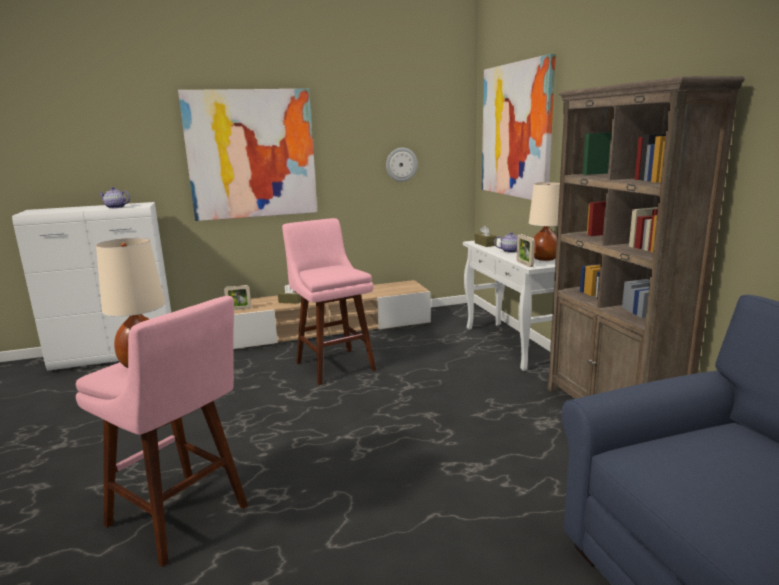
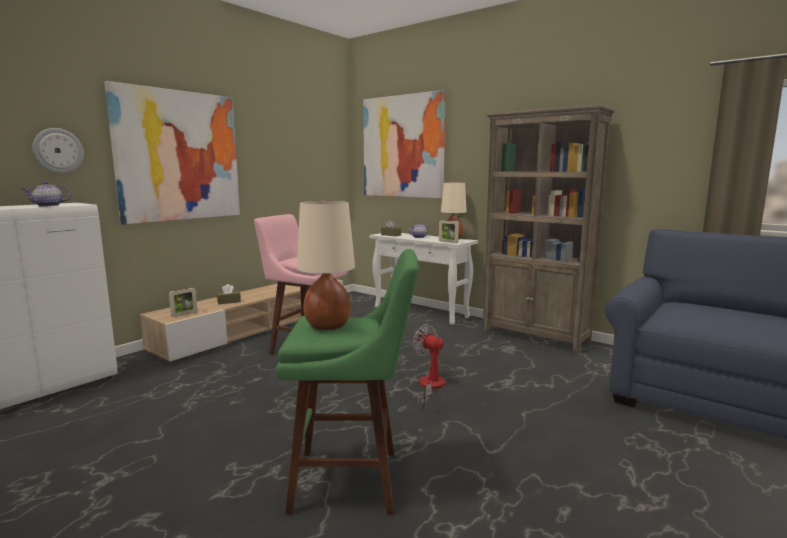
camera: 35 degrees left, 5 degrees down
(183, 519) = (354, 481): pink stool -> green stool
(382, 445) = (431, 387): none -> fan
(401, 164) = (302, 173): wall clock -> wall clock (58, 151)

